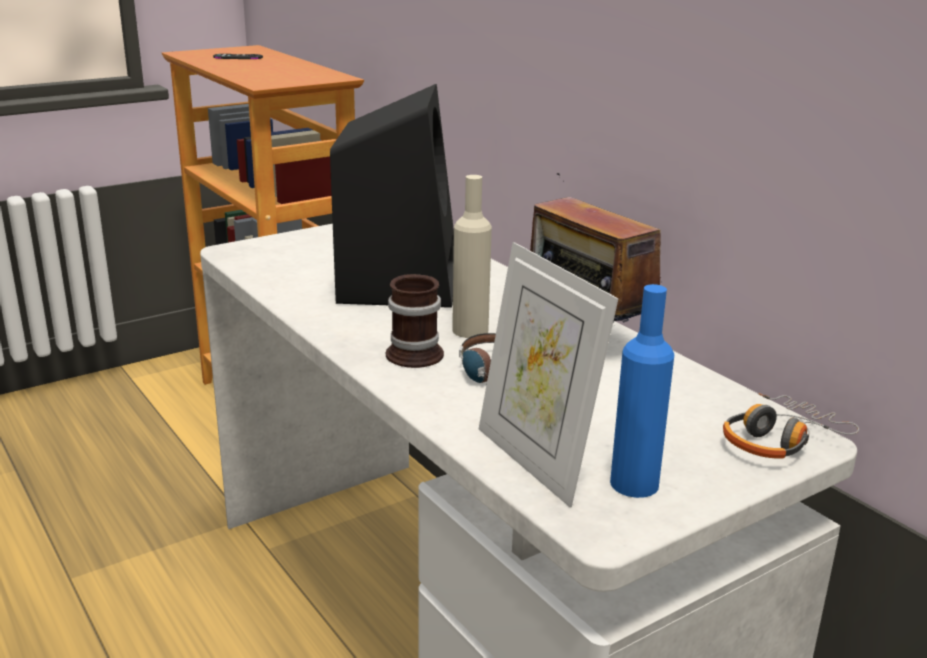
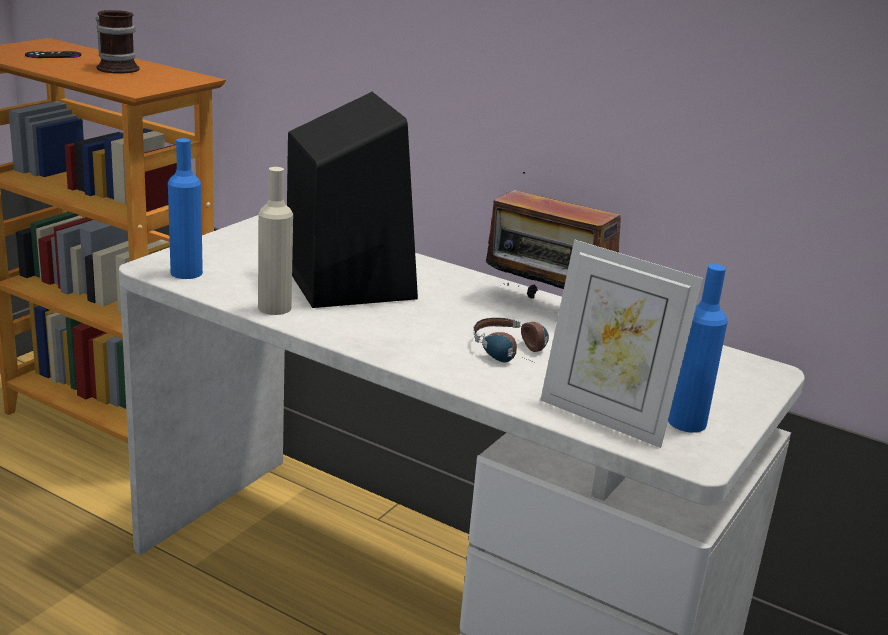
camera: 25 degrees left, 0 degrees up
(254, 259) = (186, 273): none -> blue bottle
(415, 352) = (426, 343): mug -> mug (117, 68)
(470, 330) = (452, 318): beige bottle -> beige bottle (274, 308)
(779, 440) = (751, 373): headphones -> none

